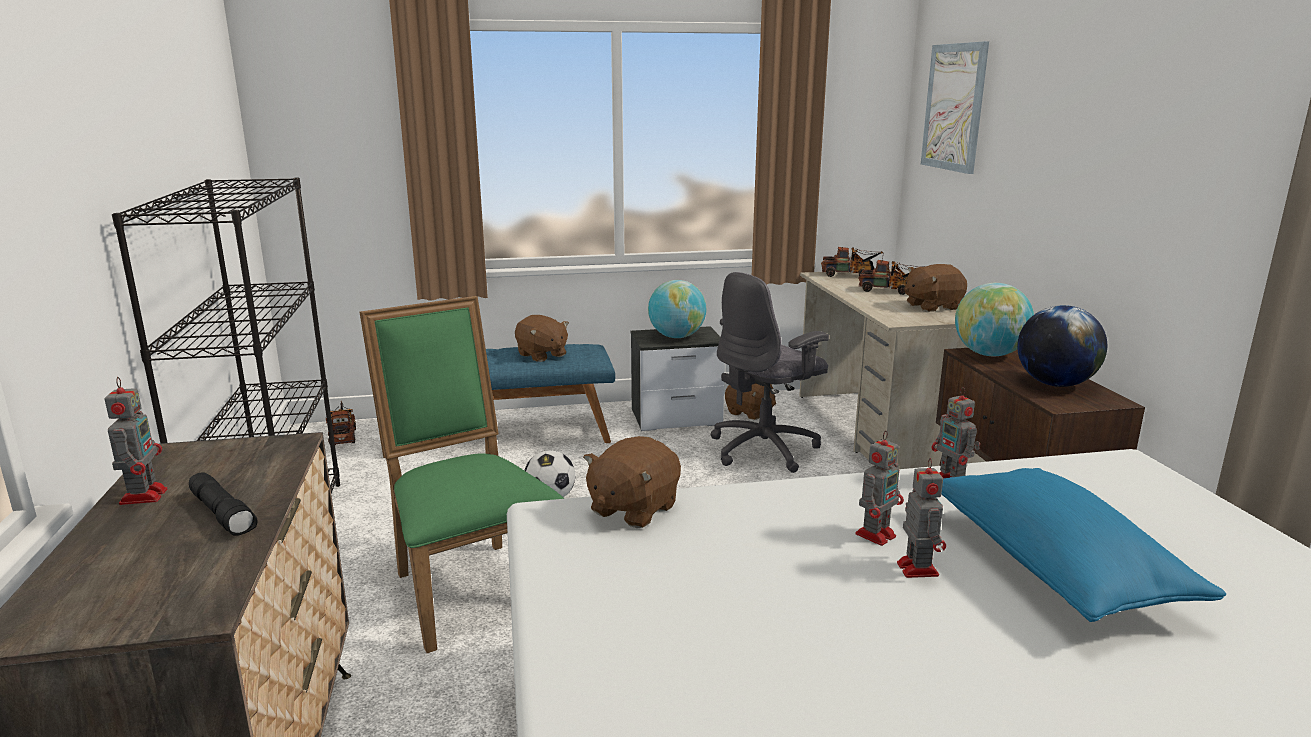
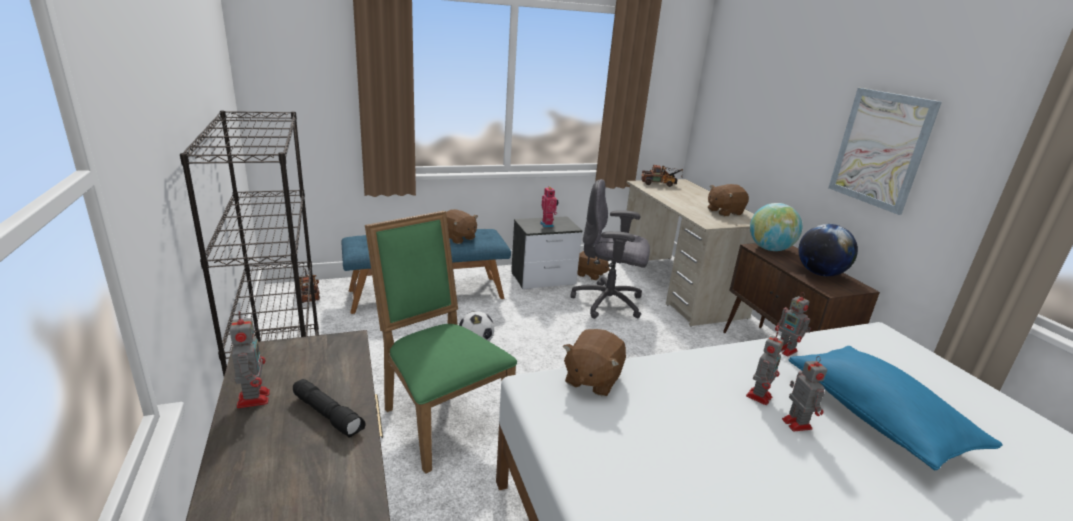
camera: 10 degrees left, 5 degrees up
(676, 337) = (548, 225): globe -> toy robot
(765, 449) = (609, 303): grey office chair -> grey office chair turned 60 degrees clockwise
(891, 291) = (692, 198): toy truck -> none
(954, 107) = (740, 76): picture -> picture (880, 149)

